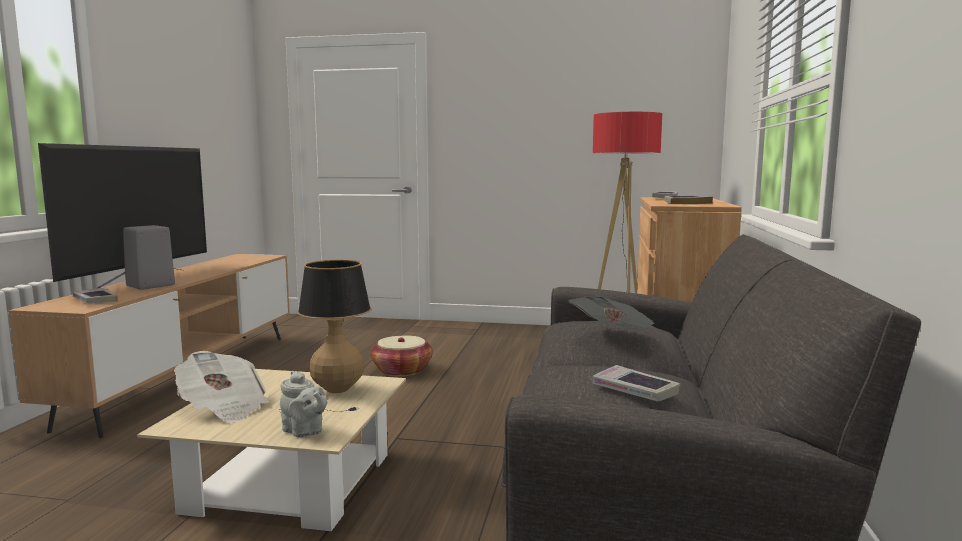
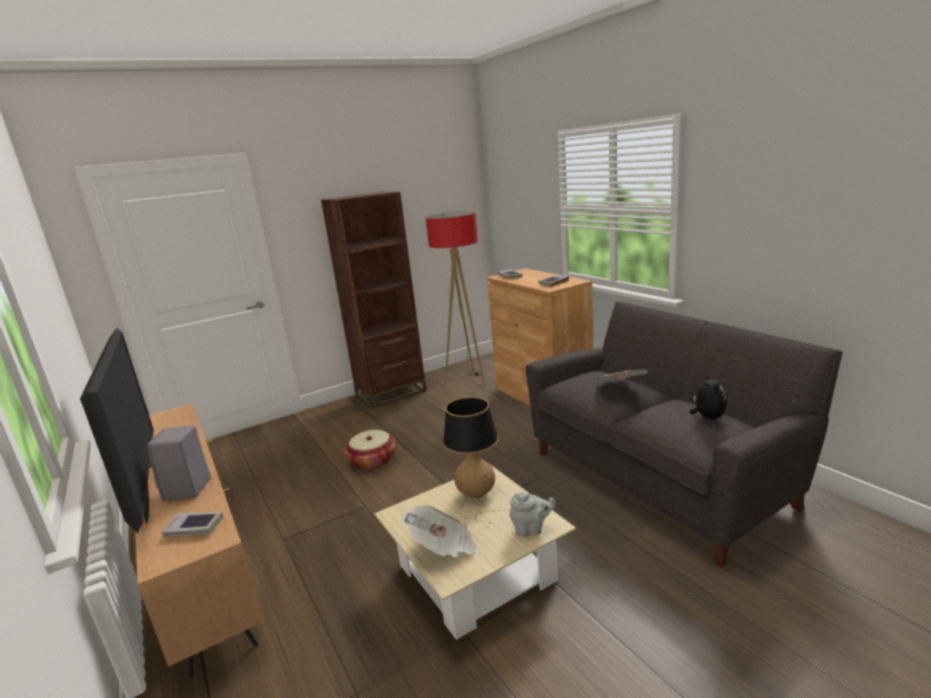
camera: 40 degrees left, 10 degrees up
(523, 331) = (391, 393): none -> brown bookcase
(635, 390) = (707, 417): book -> plush toy

